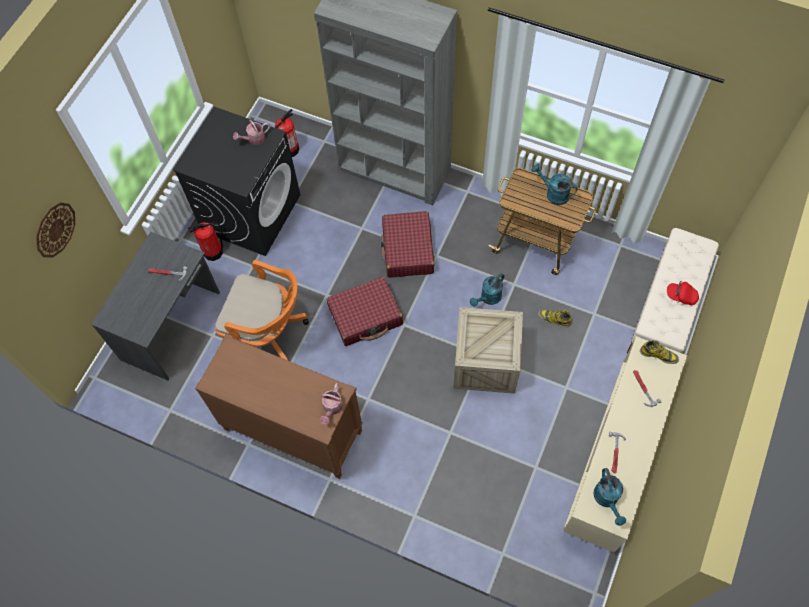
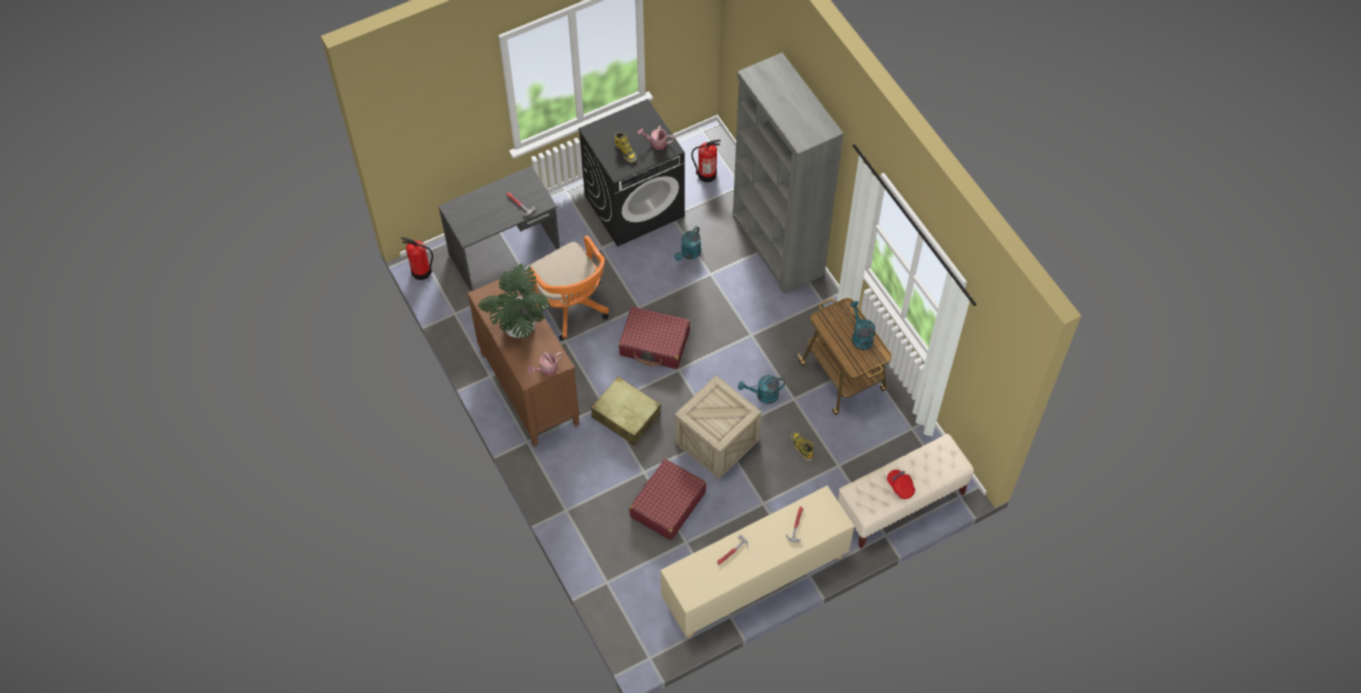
camera: 35 degrees right, 5 degrees down
(55, 229) = (451, 117): wall clock -> none
(213, 252) = (580, 217): fire extinguisher -> fire extinguisher (421, 272)
(271, 385) = (519, 326): none -> potted plant
(394, 394) = (626, 416): none -> beige suitcase
(408, 250) = (732, 315): red suitcase -> red suitcase (667, 504)
(607, 499) = (696, 578): turquoise watering can -> turquoise watering can (689, 254)
(658, 355) = (831, 510): boot -> boot (625, 151)

